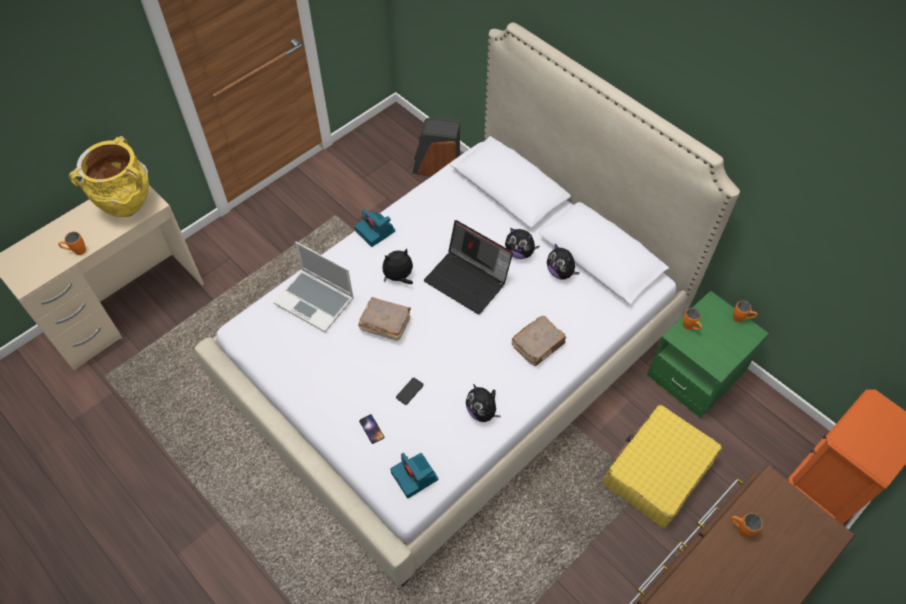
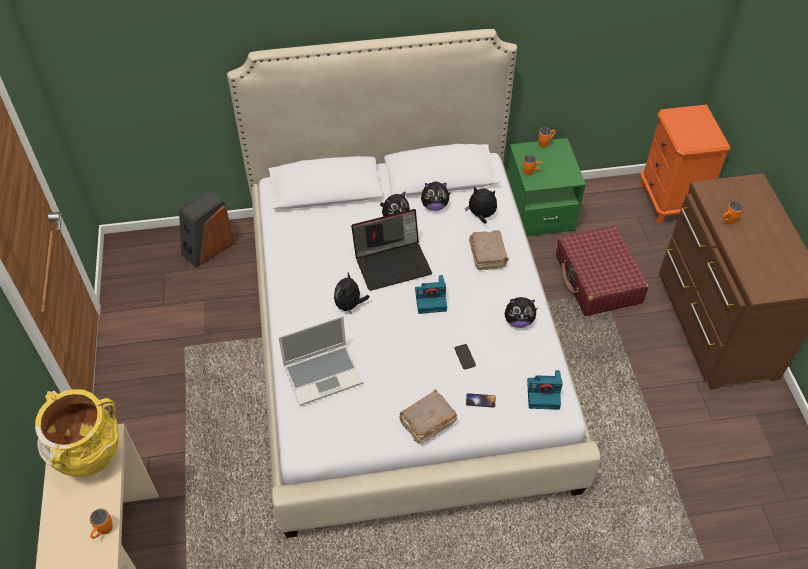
camera: 55 degrees left, 5 degrees down
(376, 231) = (287, 295): camera -> camera (431, 299)
(384, 323) = (388, 338): brown book -> brown book (427, 422)
(581, 314) = (481, 215): none -> plush toy
(657, 472) = (597, 280): yellow suitcase -> red suitcase

